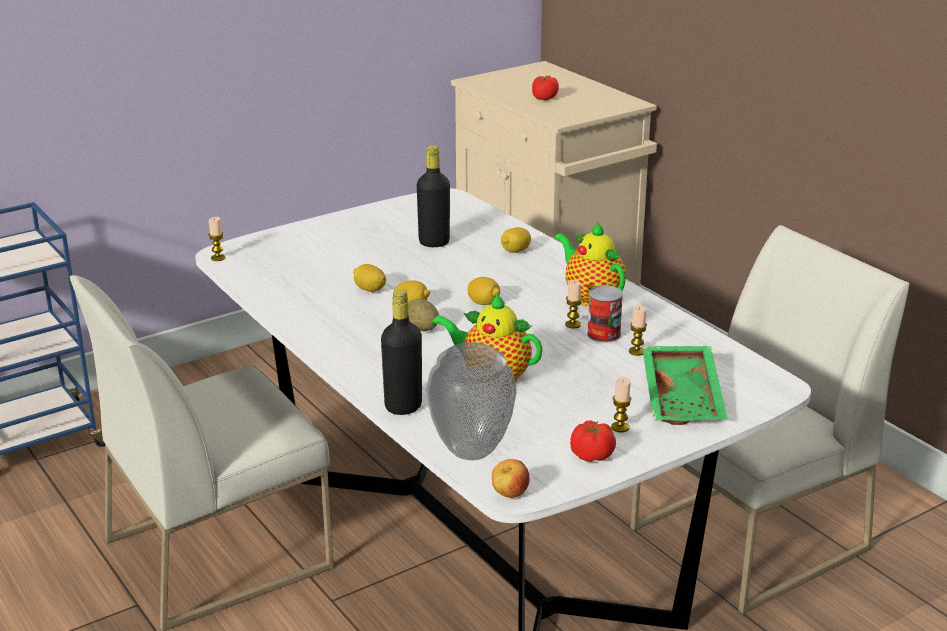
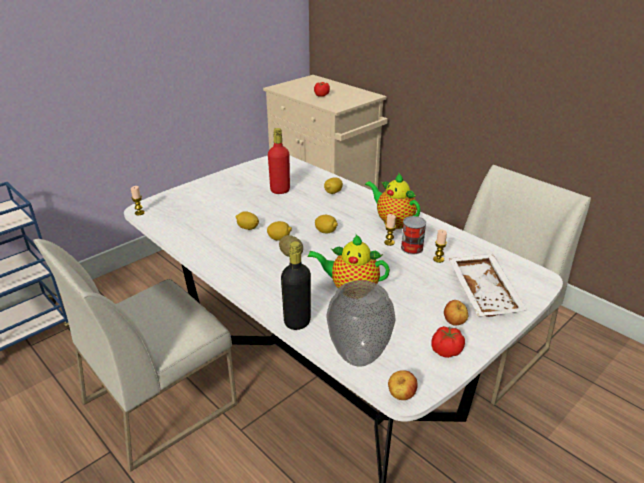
camera: 10 degrees left, 5 degrees up
(434, 242) = (280, 190): black bottle -> red bottle
(620, 427) = (454, 323): candle -> apple
(684, 397) = (485, 293): green tray -> white tray

